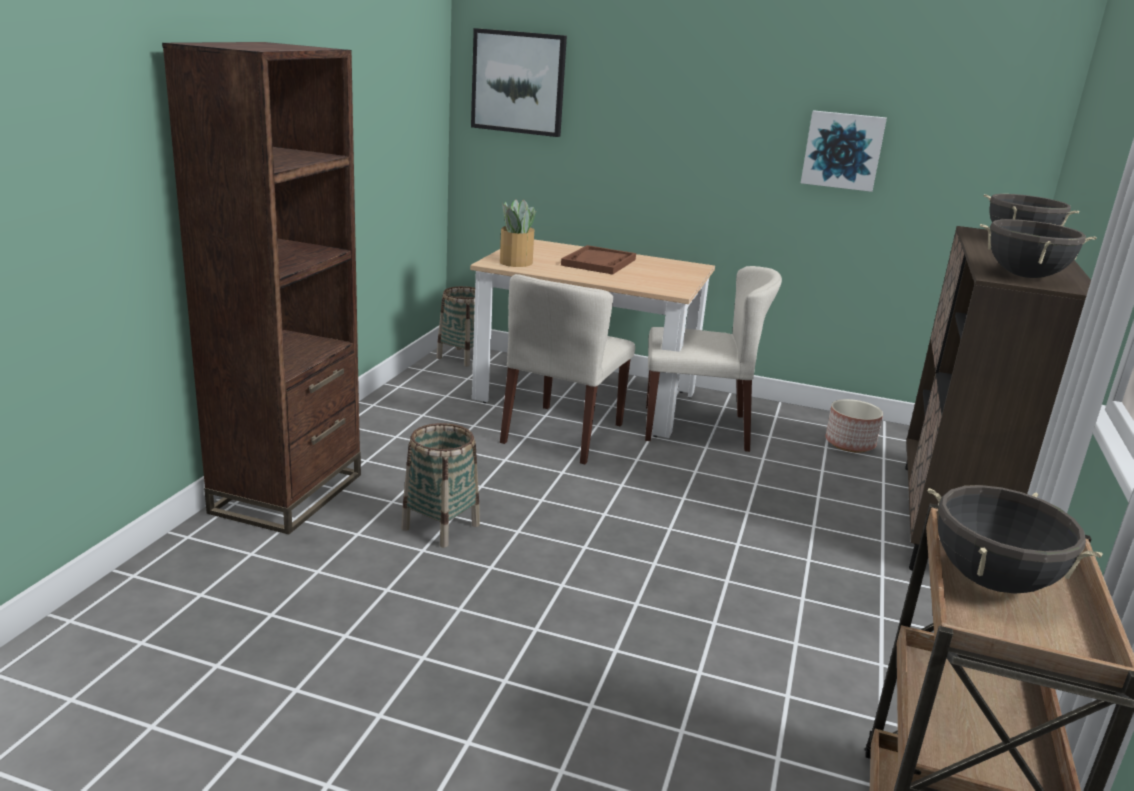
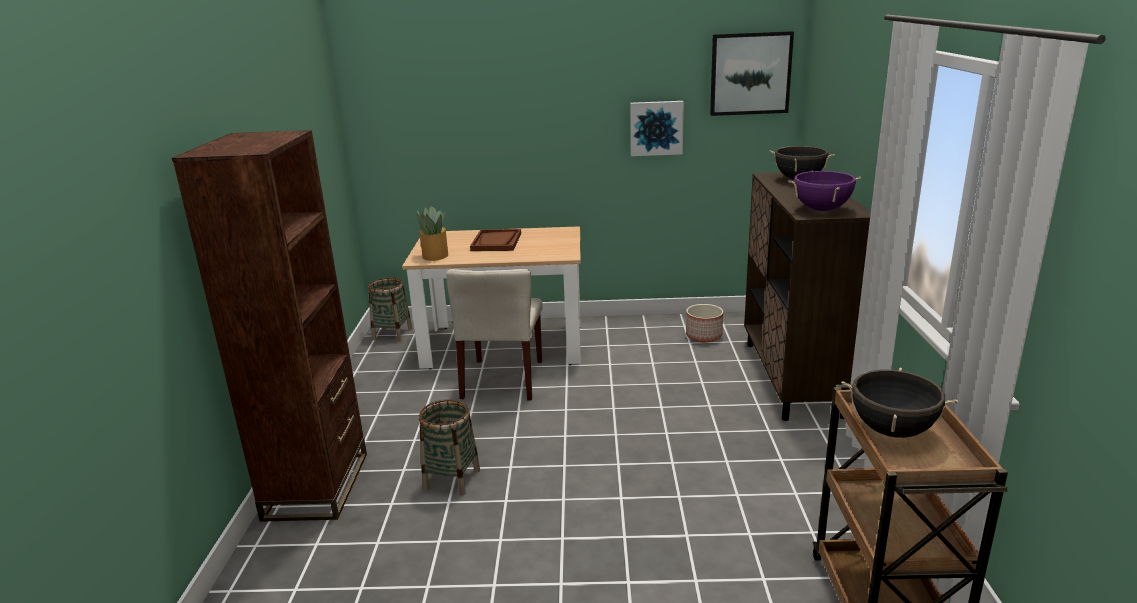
camera: 15 degrees left, 0 degrees up
(518, 82) = (398, 112): picture -> picture (750, 73)
(696, 427) = (595, 350): beige chair -> none
(1025, 276) = (822, 210): black cooking pot -> purple cooking pot

